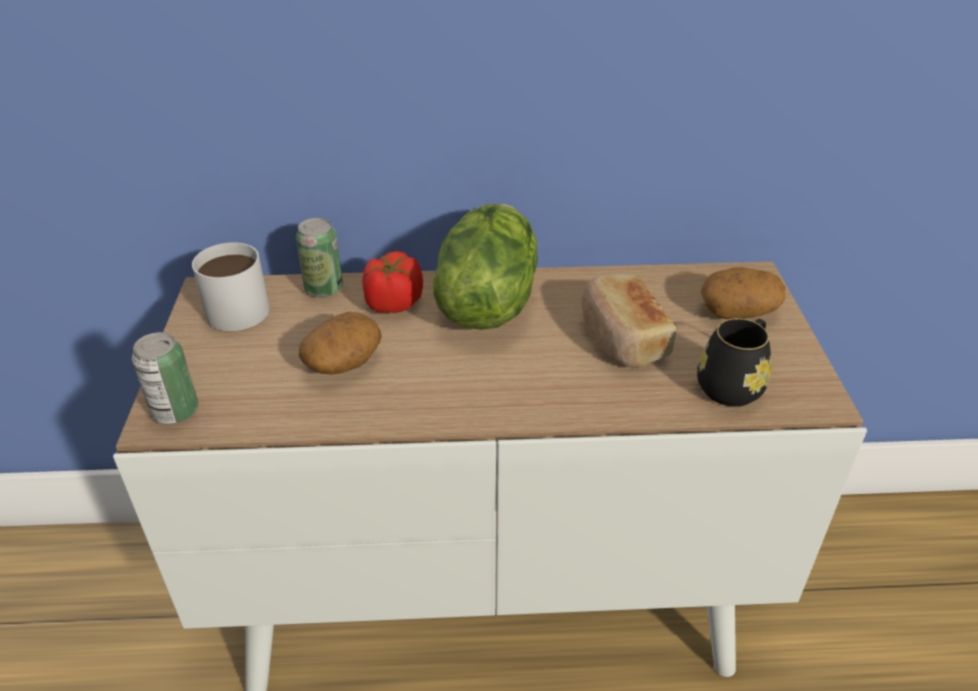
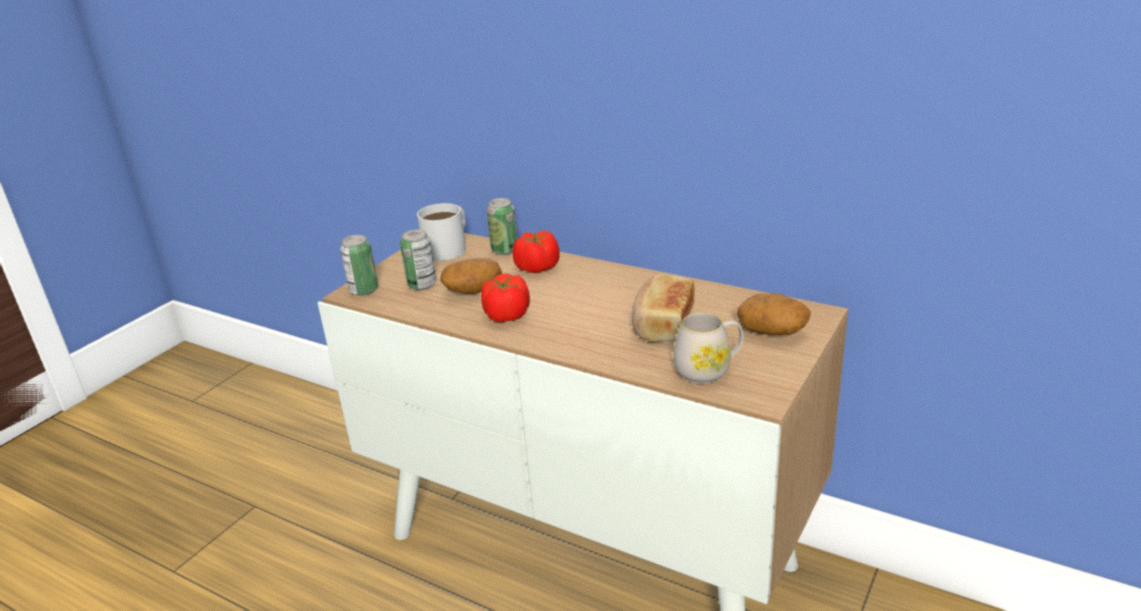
camera: 35 degrees right, 10 degrees down
(259, 375) = (422, 285): none -> can
(427, 386) = (506, 315): none -> tomato
(486, 302) = (595, 281): lettuce -> none
(733, 384) = (708, 370): black mug -> white mug

